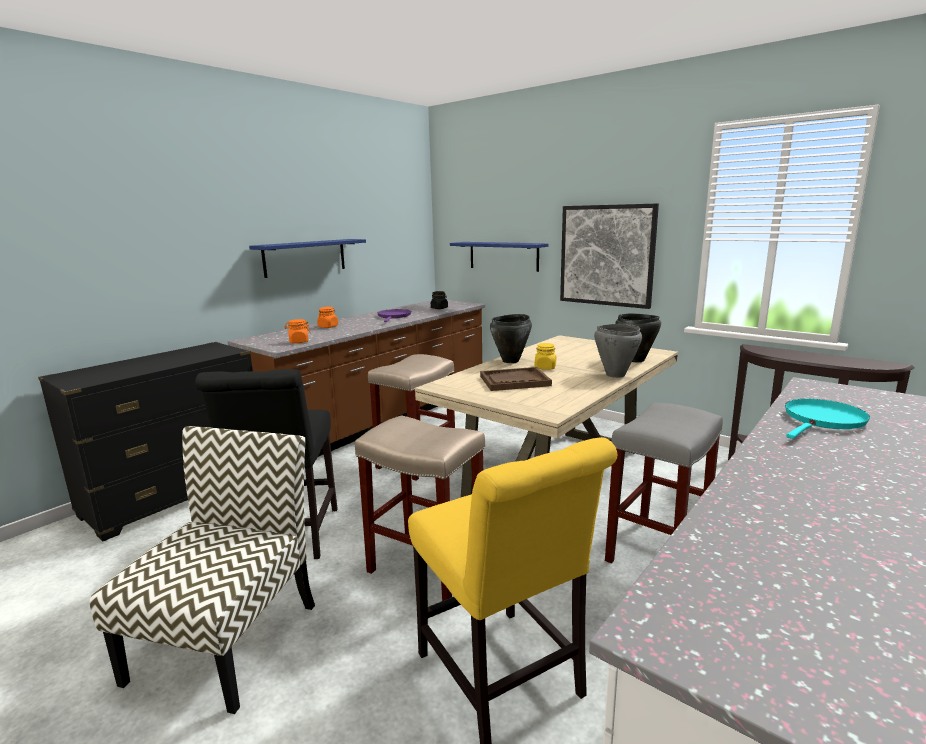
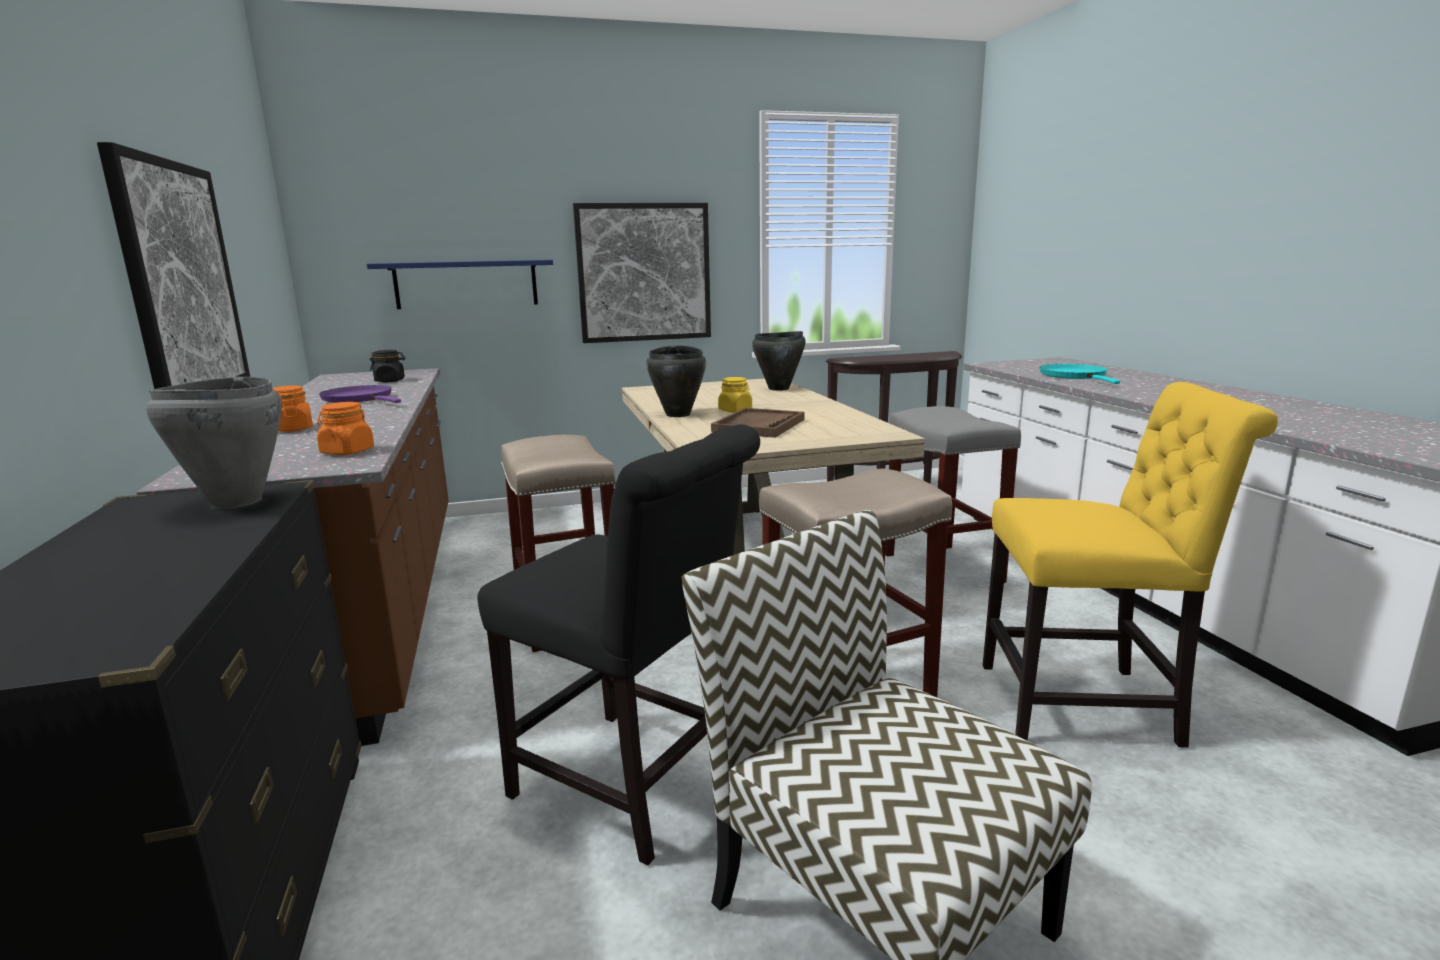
camera: 55 degrees left, 0 degrees up
(305, 257) = (181, 281): blue shelf -> picture
(615, 375) = (811, 400): grey cooking pot -> grey cooking pot (235, 502)

